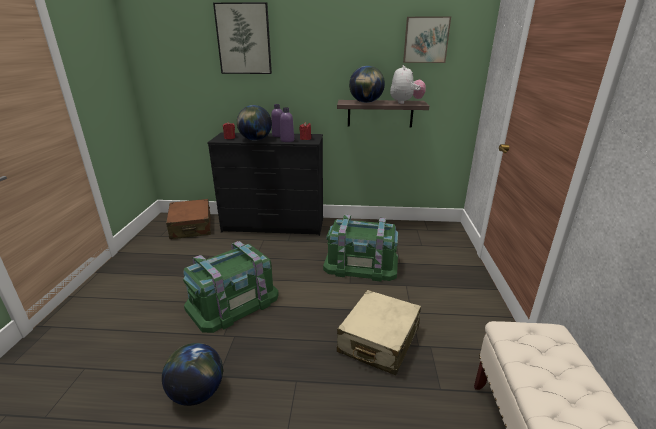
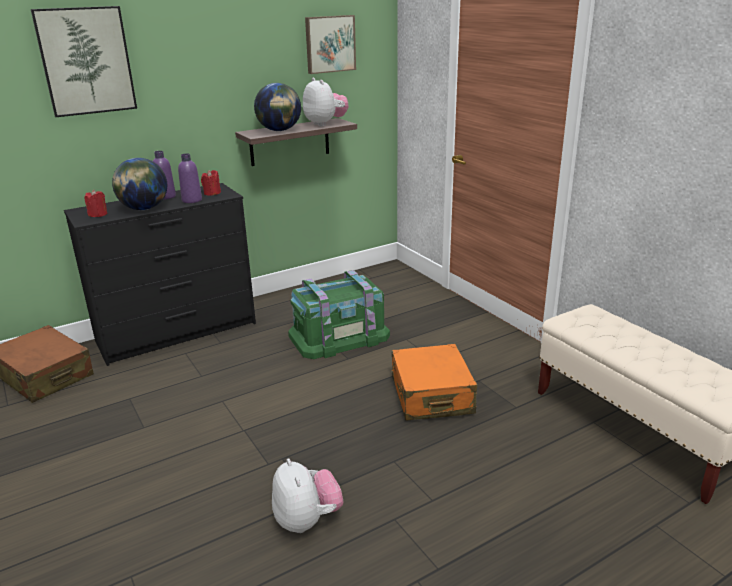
camera: 35 degrees left, 0 degrees up
(197, 392) = (307, 520): globe -> plush toy
(232, 301) = (234, 430): green storage box -> none
(378, 340) = (431, 395): beige suitcase -> orange suitcase

